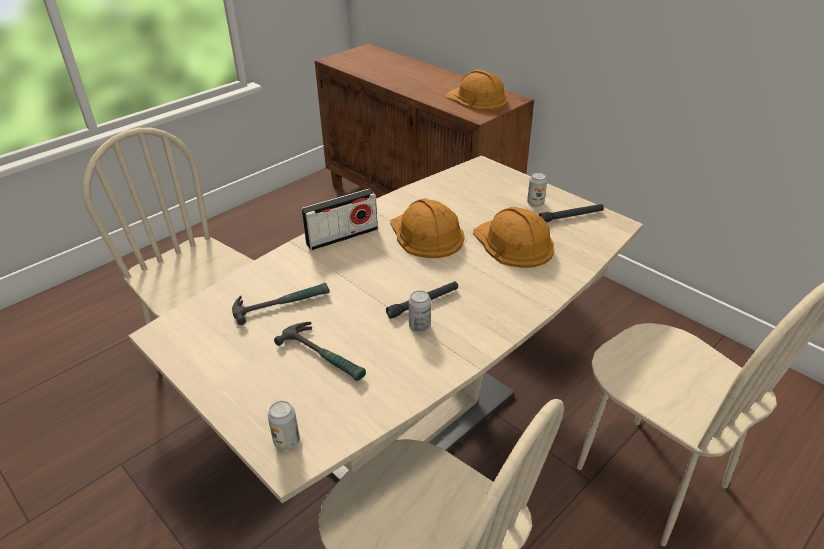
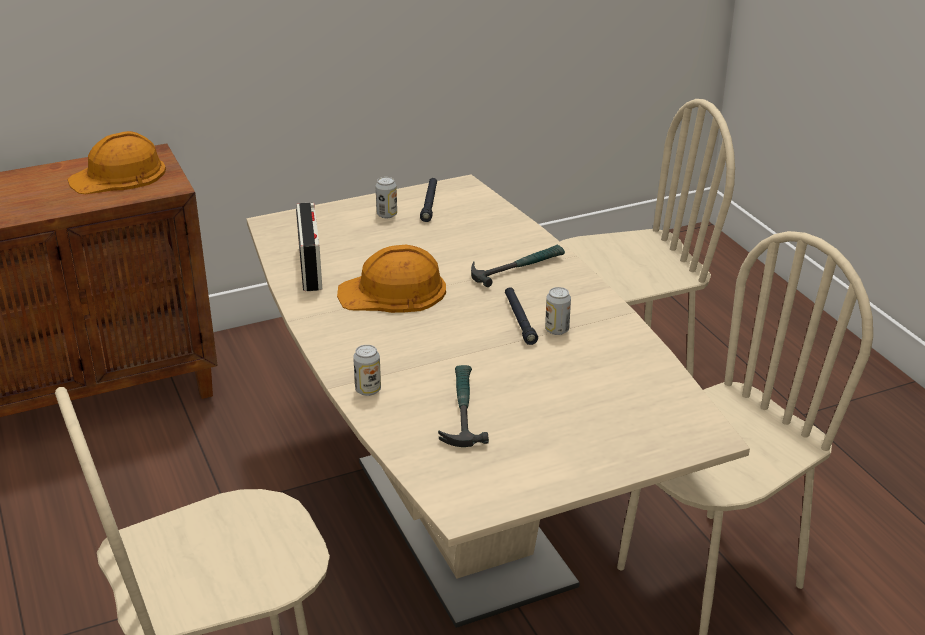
camera: 70 degrees left, 5 degrees down
(286, 441) = (683, 435): can -> can (368, 390)
(324, 356) = (570, 394): hammer -> hammer (517, 268)
(342, 236) = (351, 347): radio -> radio (310, 268)
(513, 243) = (452, 246): orange hard hat -> none

